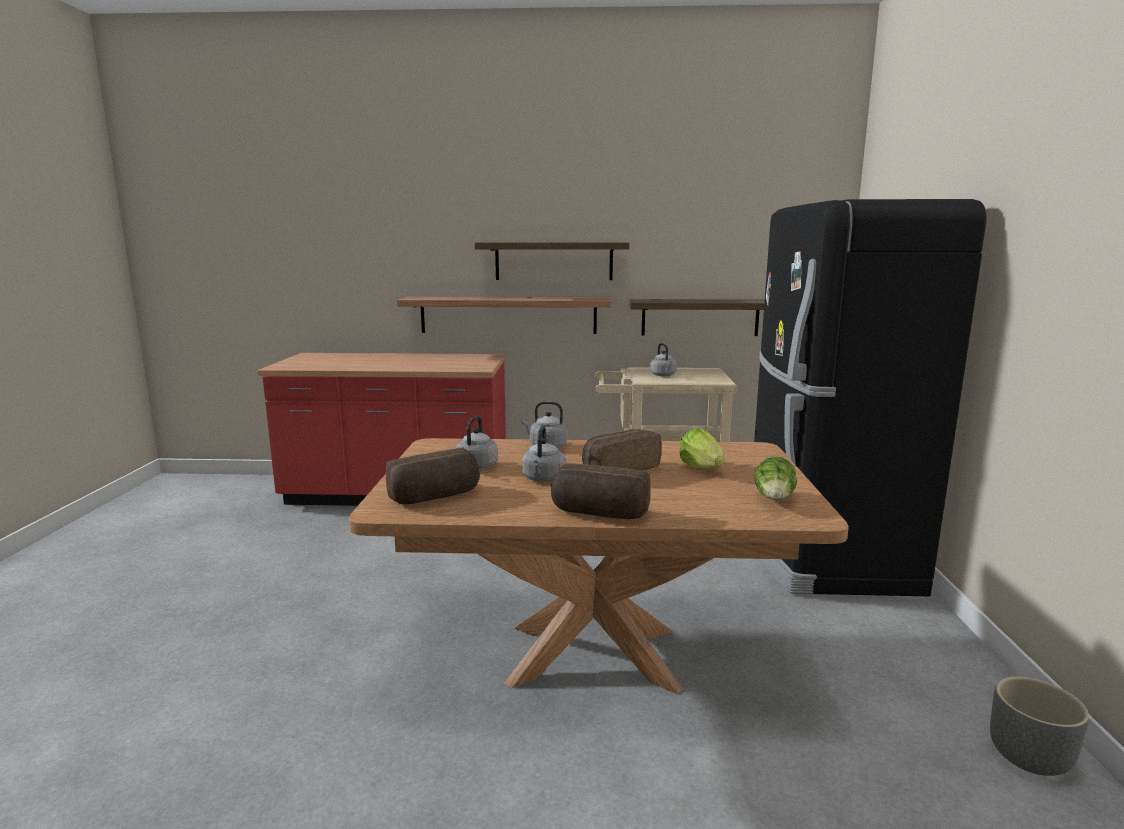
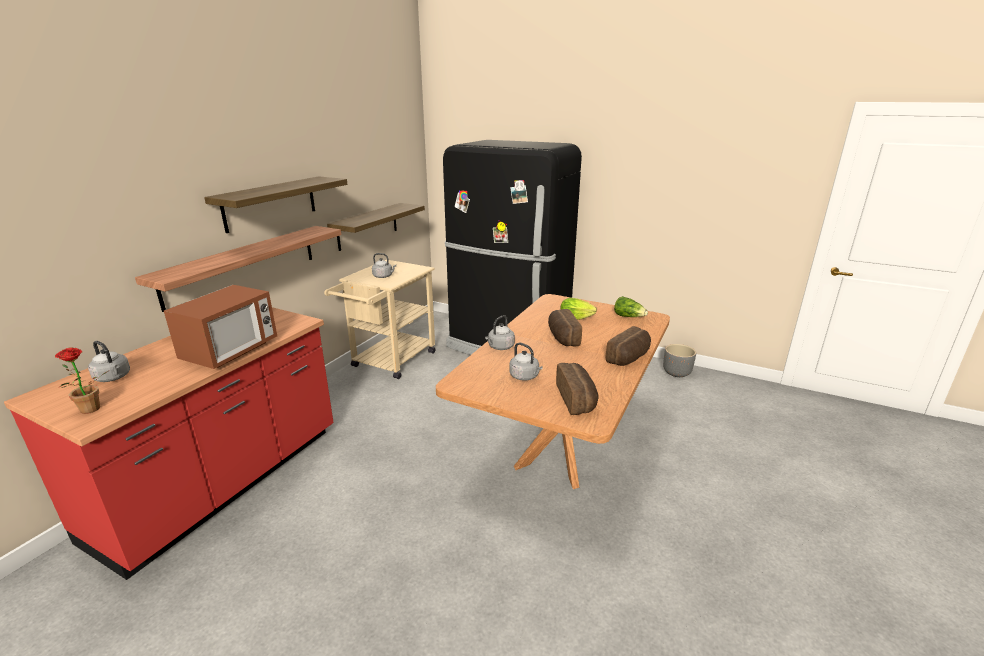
camera: 65 degrees left, 10 degrees up
(293, 364) = (90, 411): none -> potted plant
(400, 366) = (231, 351): none -> microwave
(543, 479) = (565, 361): grey kettle -> grey kettle (113, 378)

